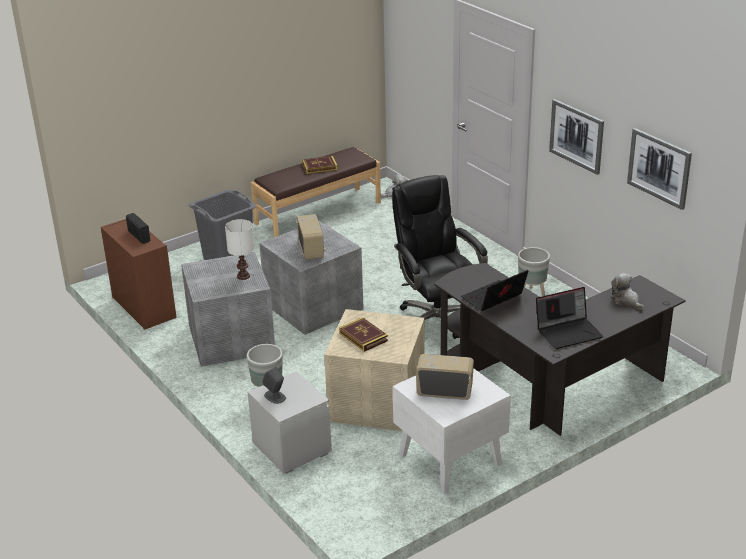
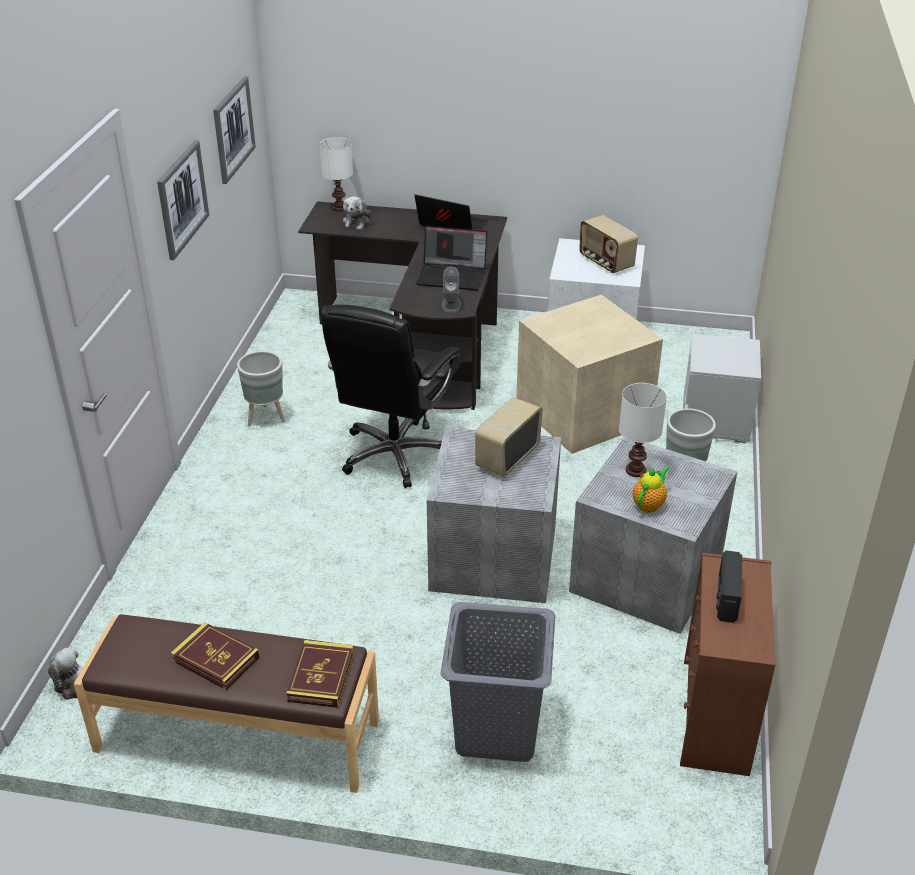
camera: 135 degrees left, 5 degrees up
(219, 266) = (649, 504): none -> teapot
(275, 397) = (739, 359): grey speaker -> grey speaker (451, 304)
(363, 337) = (603, 333): book -> book (321, 677)
(659, 302) = (339, 208): none -> white table lamp

